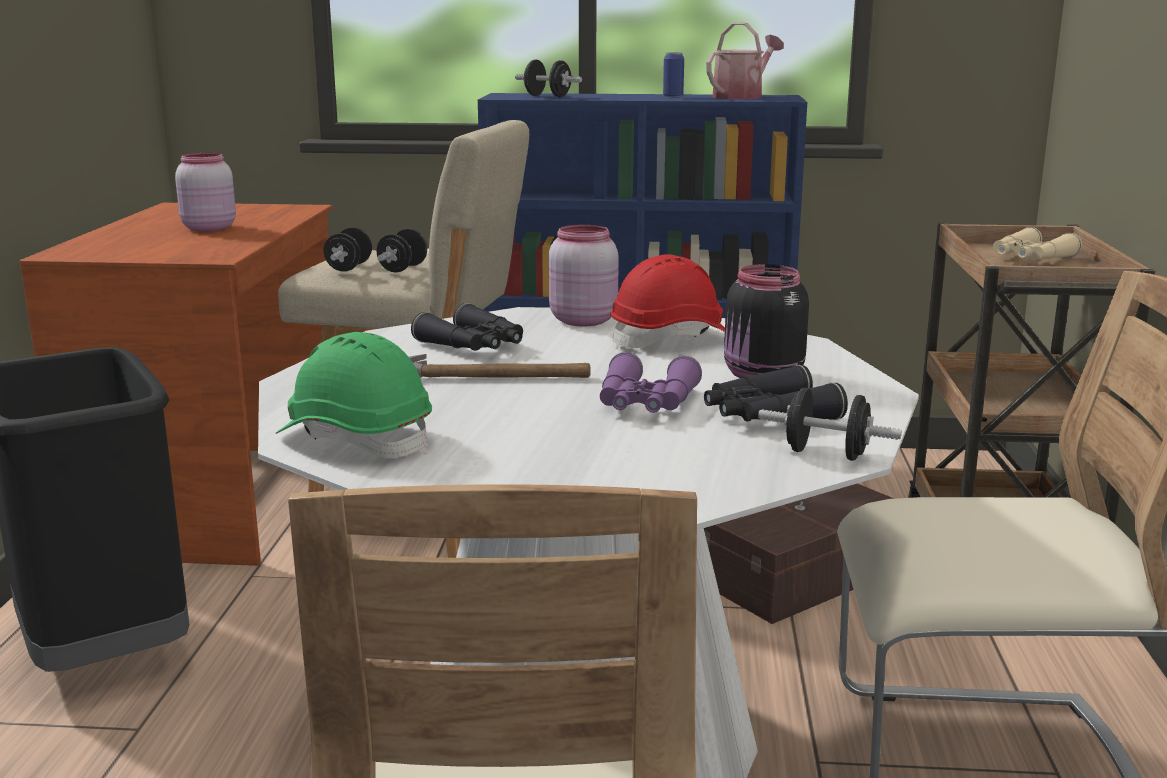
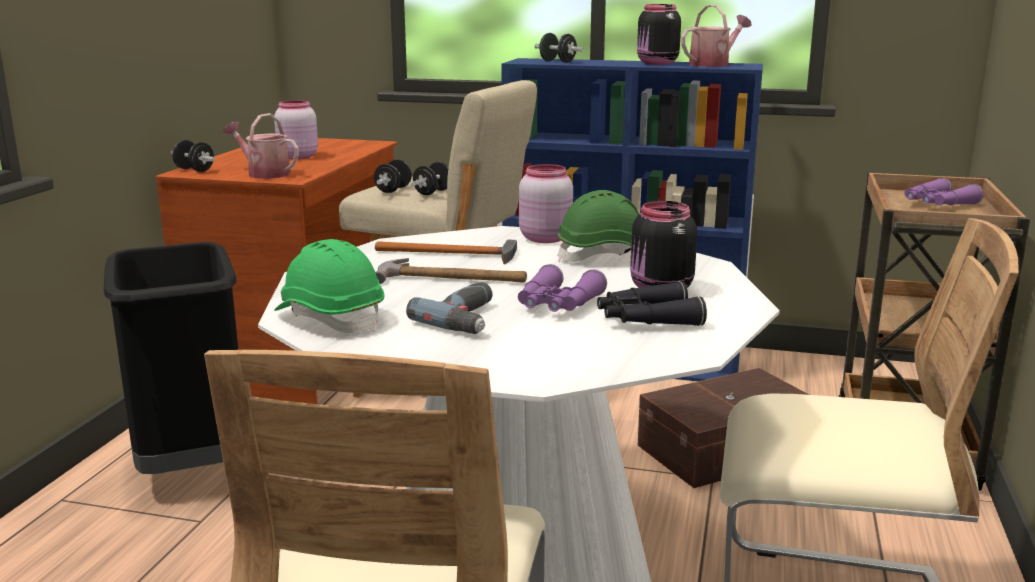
camera: 10 degrees right, 0 degrees up
(174, 251) = (264, 173): none -> watering can
(474, 346) = (452, 254): black binoculars -> hammer
(542, 429) = (469, 319): none -> power drill
(672, 340) = (606, 257): red hard hat -> green hard hat
(673, 96) = (656, 63): can -> black jar
(826, 454) = (675, 352): black dumbbell -> black dumbbell (194, 170)
(1030, 258) = (937, 204): beige binoculars -> purple binoculars

